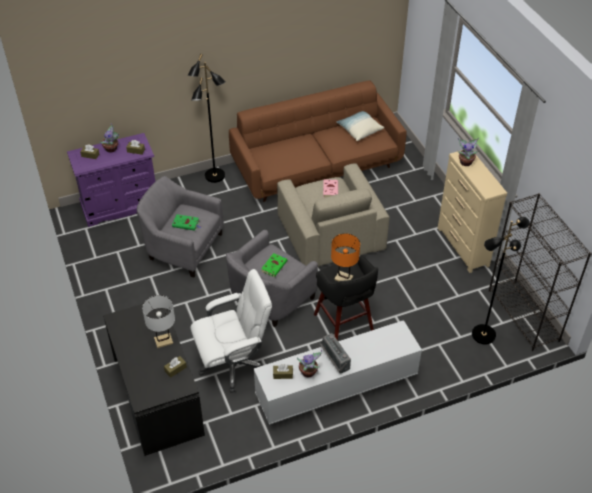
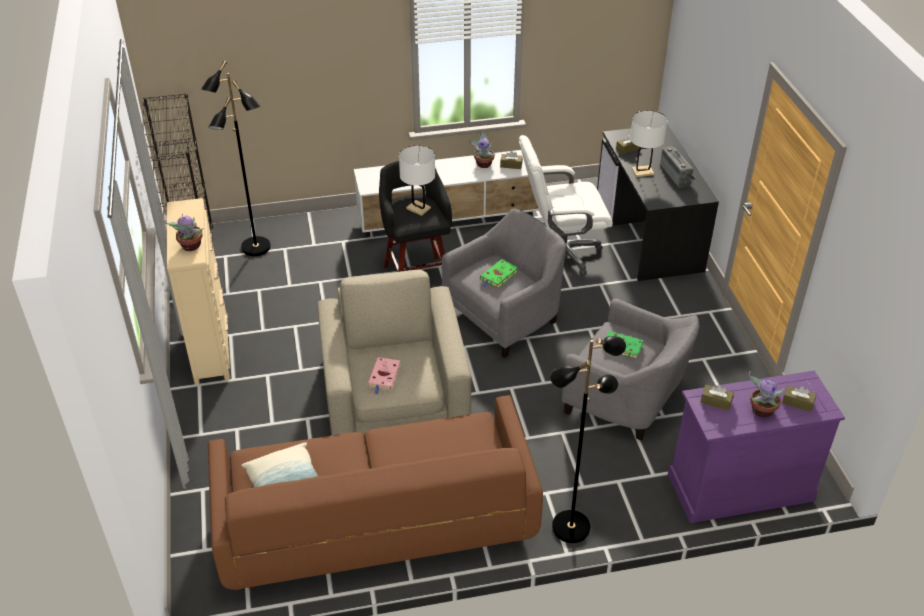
camera: 170 degrees left, 5 degrees down
(334, 359) = (452, 171): radio -> radio (677, 175)
(343, 278) = (418, 208): orange table lamp -> white table lamp

